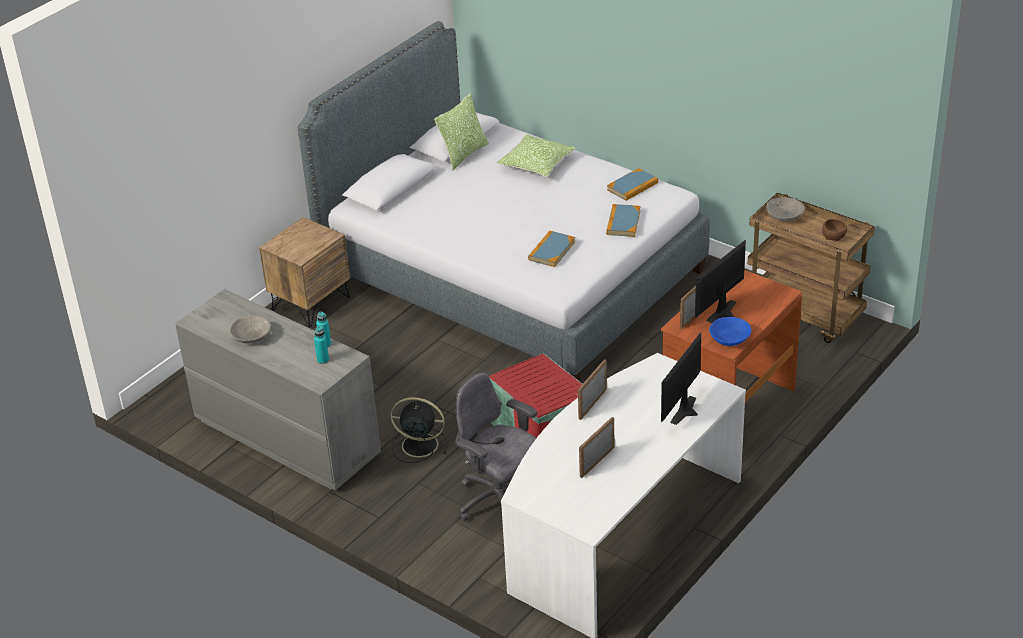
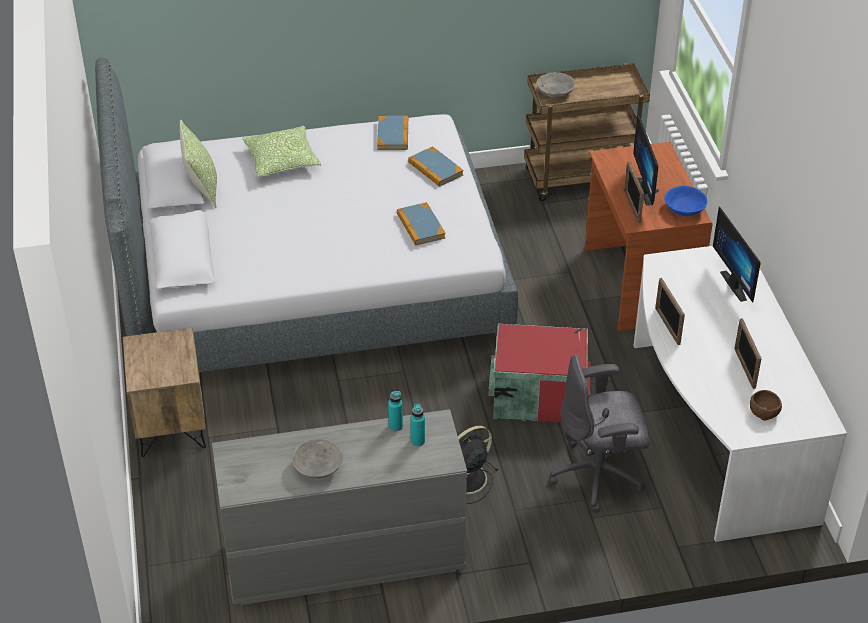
camera: 50 degrees left, 5 degrees up
(834, 236) = (612, 87): brown bowl -> brown bowl (764, 411)

